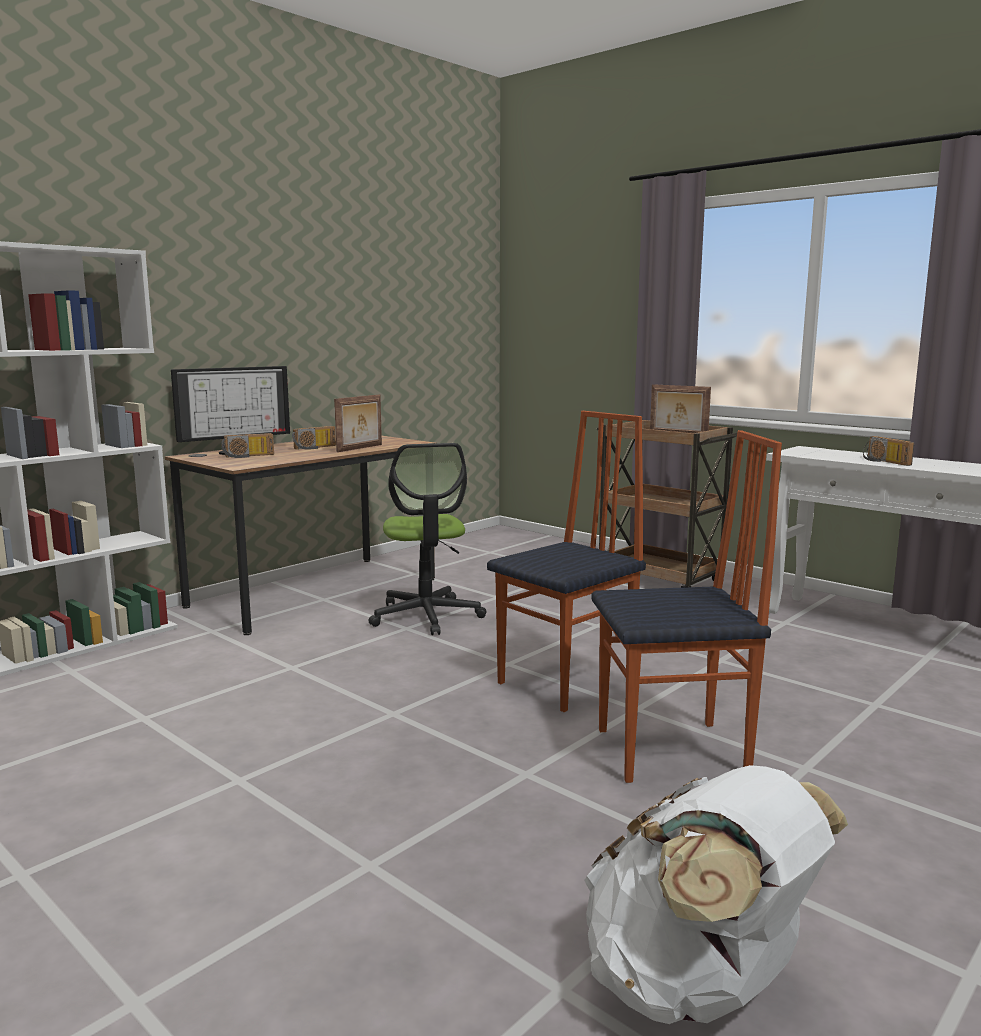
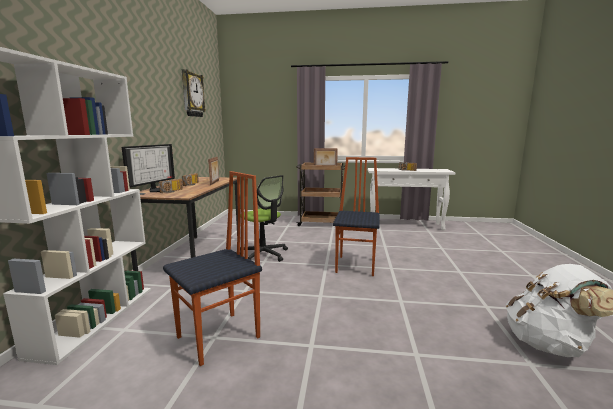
camera: 35 degrees left, 0 degrees up
(391, 263) = (192, 94): none -> wall clock
(674, 752) = (424, 278): chair -> chair (220, 337)

